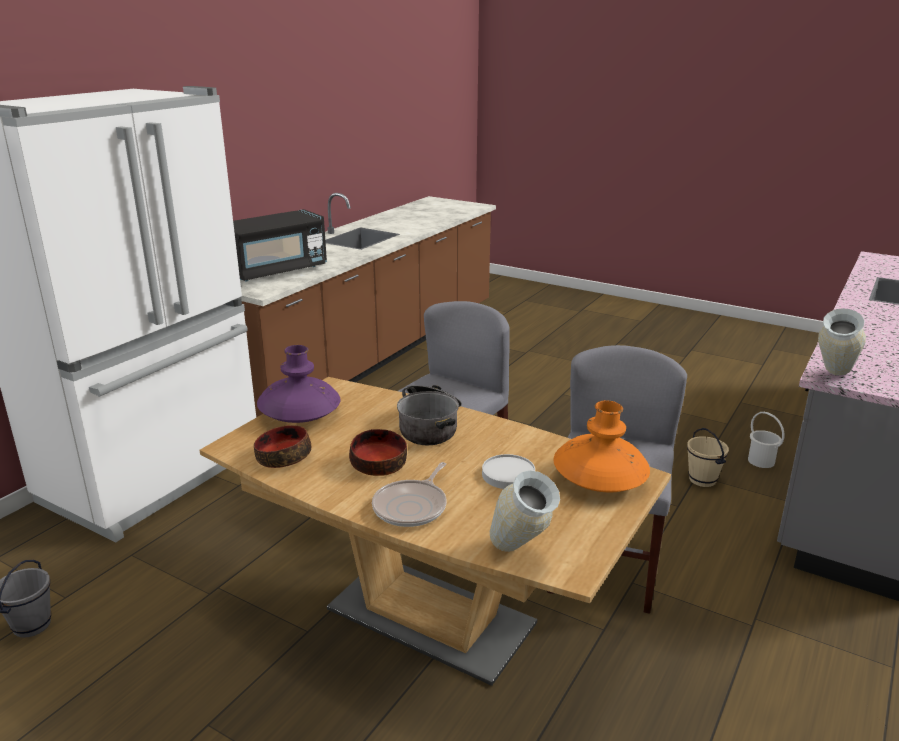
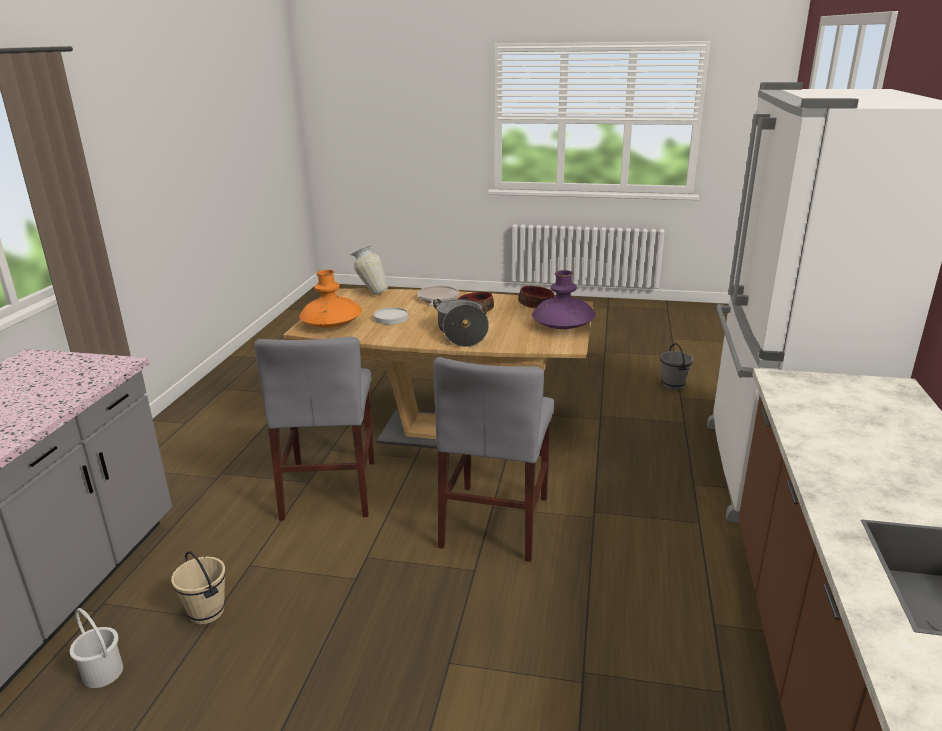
camera: 160 degrees right, 0 degrees up
(274, 271) = (855, 419): black microwave -> none
(831, 378) = (115, 362): vase -> none

